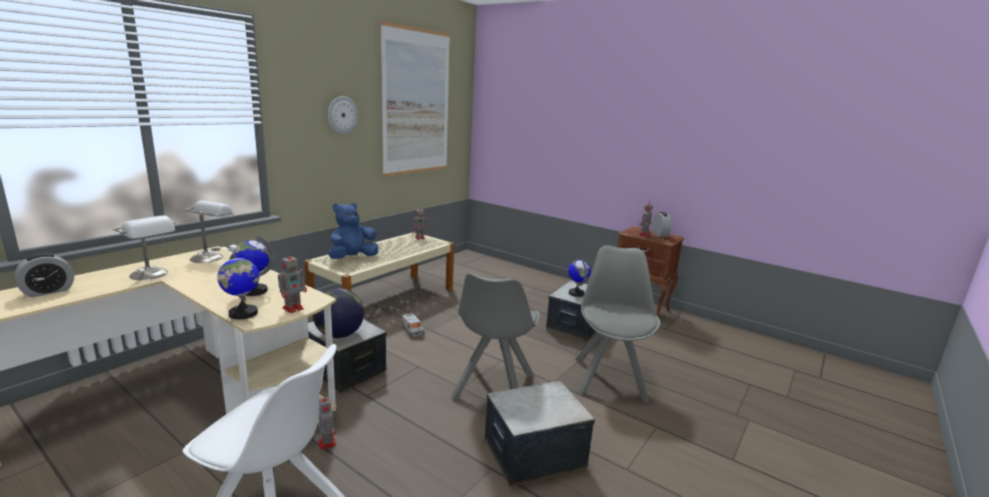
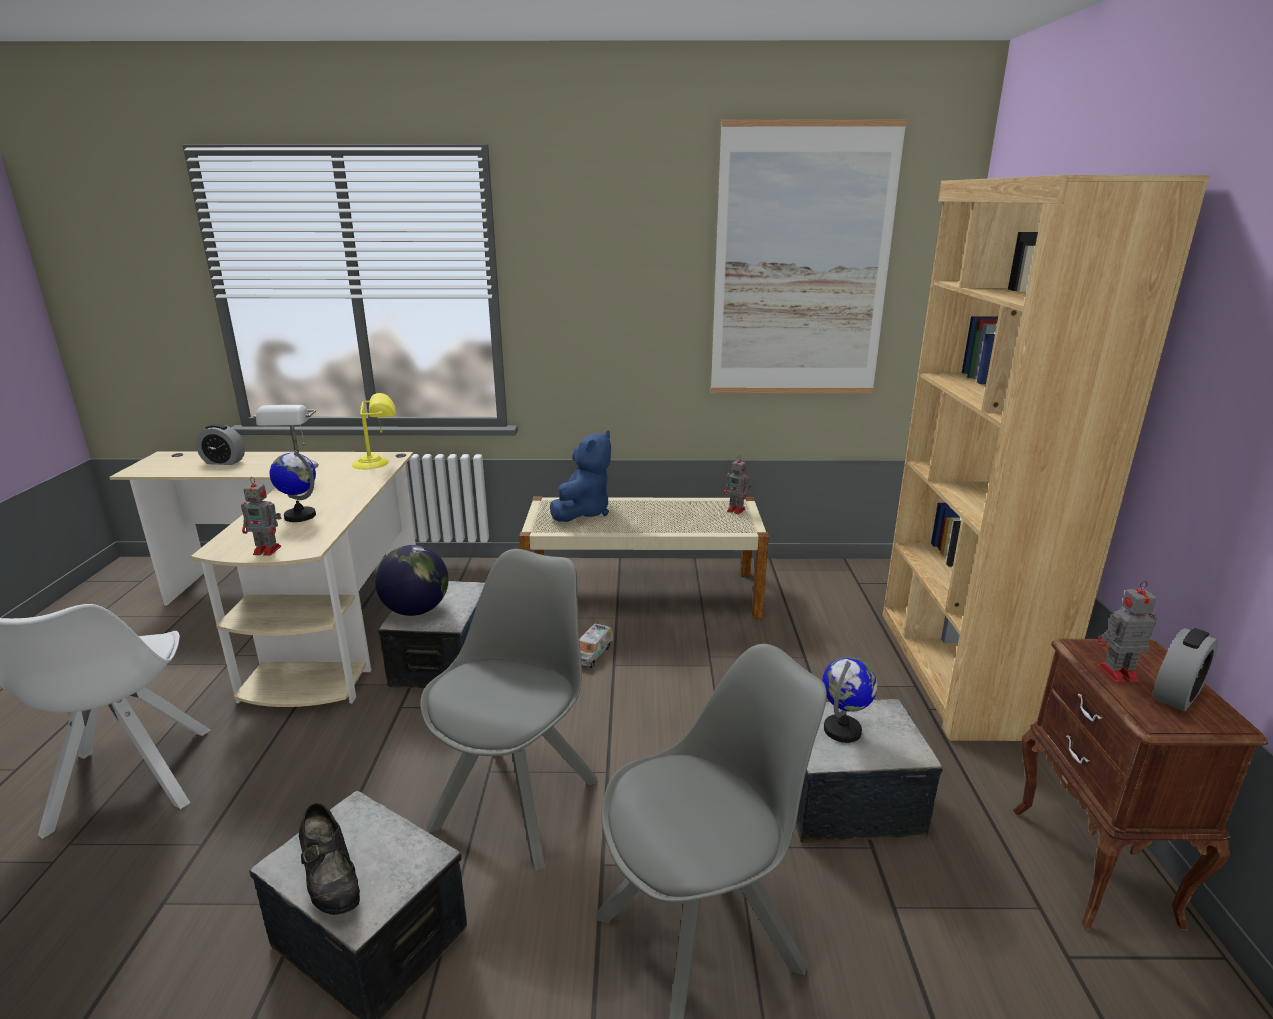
camera: 55 degrees right, 5 degrees up
(211, 256) = (378, 462): white table lamp -> yellow table lamp
(243, 313) = (233, 537): globe -> none
(326, 443) = (285, 733): toy robot -> none
(342, 115) = (633, 287): wall clock -> none
(352, 258) = (583, 512): blue plush toy -> blue plush toy turned 105 degrees clockwise
(493, 387) = (518, 801): grey chair -> grey chair turned 135 degrees clockwise
(537, 279) = (956, 670): none -> brown bookcase
(547, 414) = (331, 882): none -> black shoe

